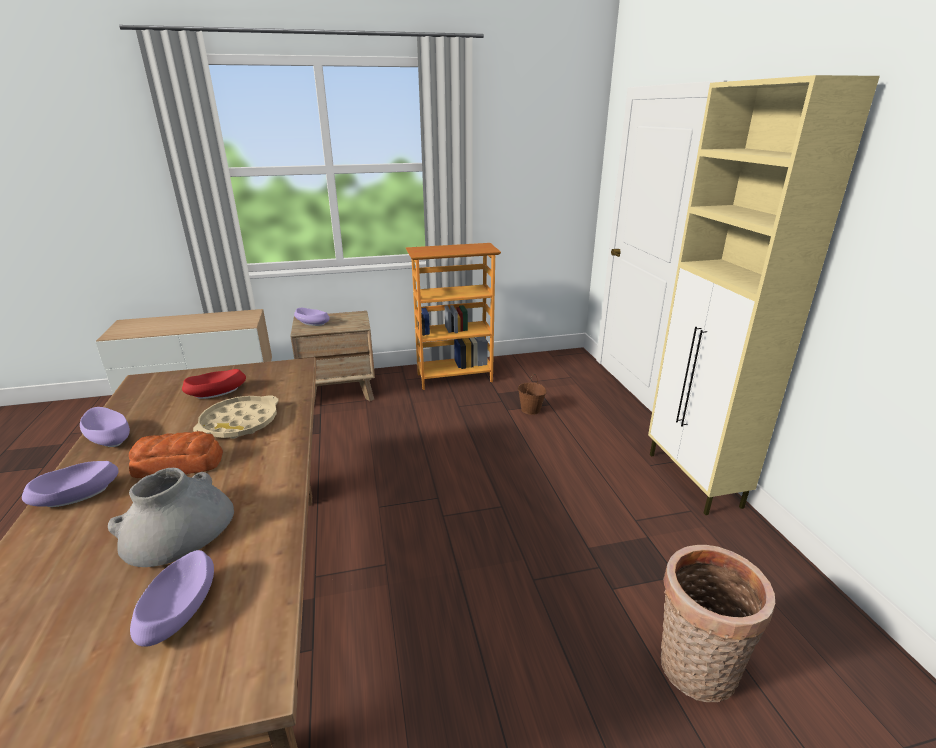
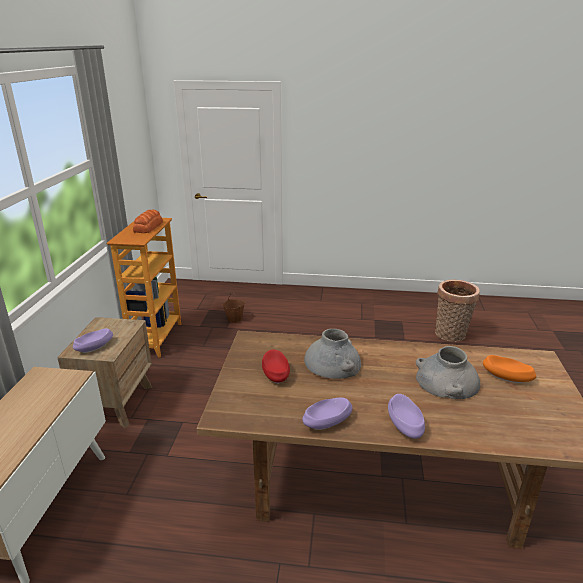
camera: 70 degrees left, 0 degrees up
(179, 464) = (379, 385): bread -> bread (148, 227)
(180, 609) = (506, 377): purple bowl -> orange bowl
(240, 423) = (332, 363): beige tray -> grey vase
(694, 480) = (340, 294): beige cabinet -> none

